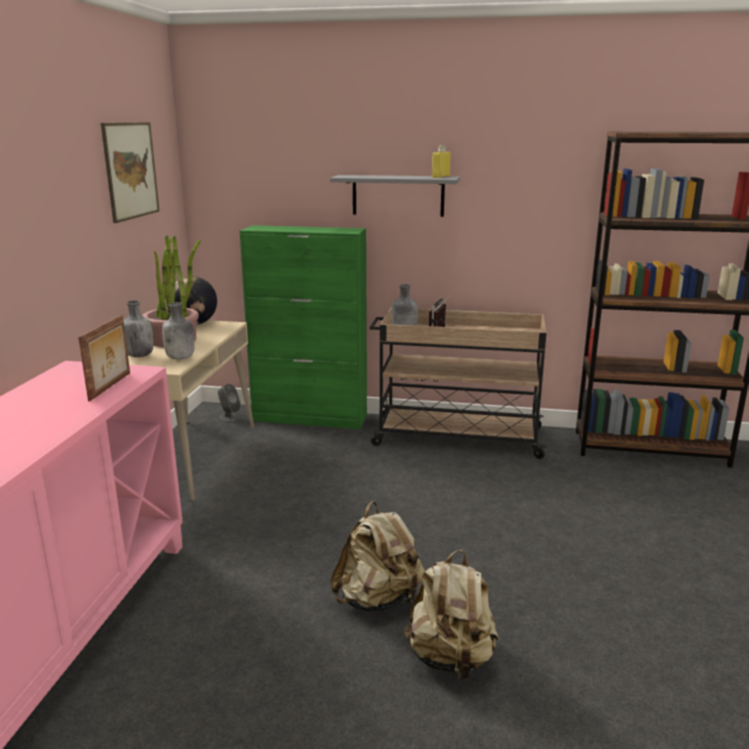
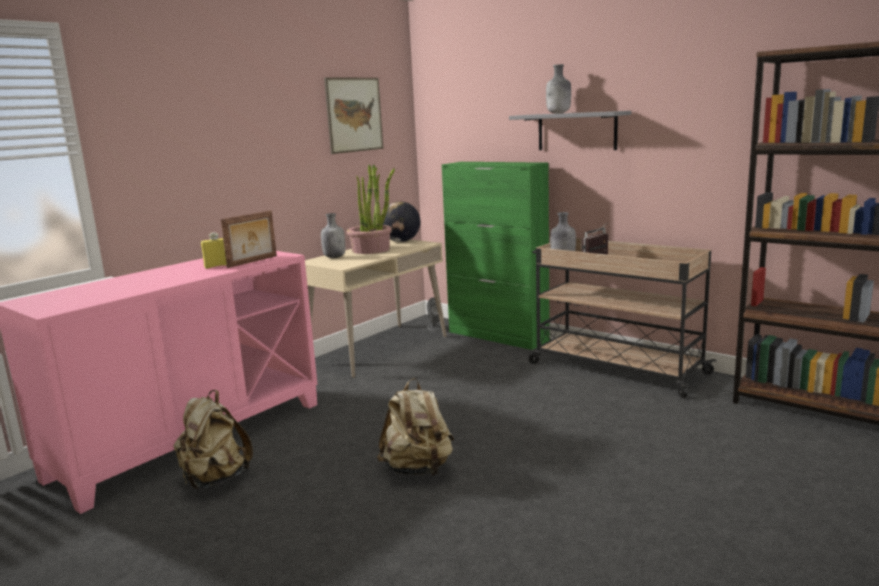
camera: 30 degrees right, 5 degrees down
(181, 358) = (359, 261): grey bottle -> grey bottle (558, 113)
(441, 177) = (608, 111): yellow bottle -> yellow bottle (217, 266)
(450, 658) = (431, 522): beige backpack -> beige backpack (215, 479)

